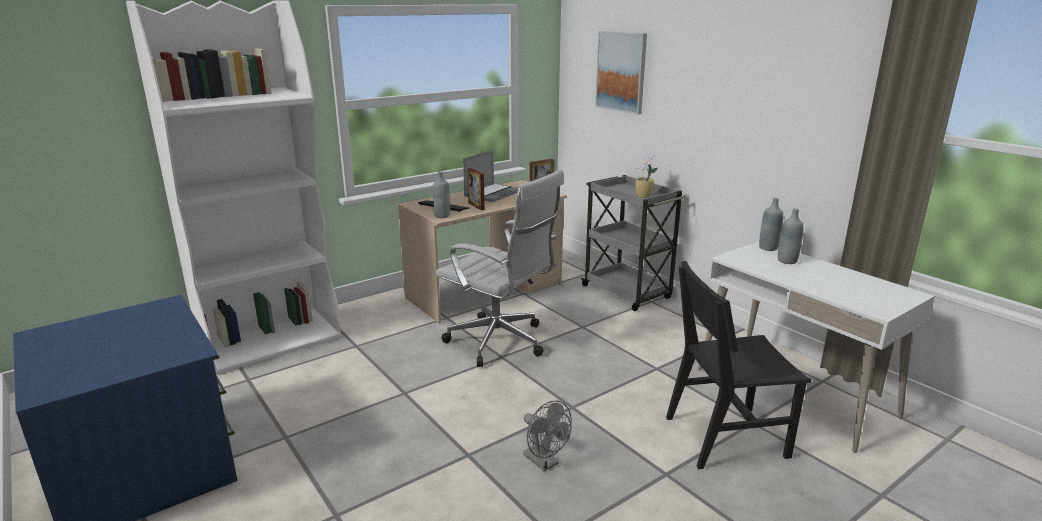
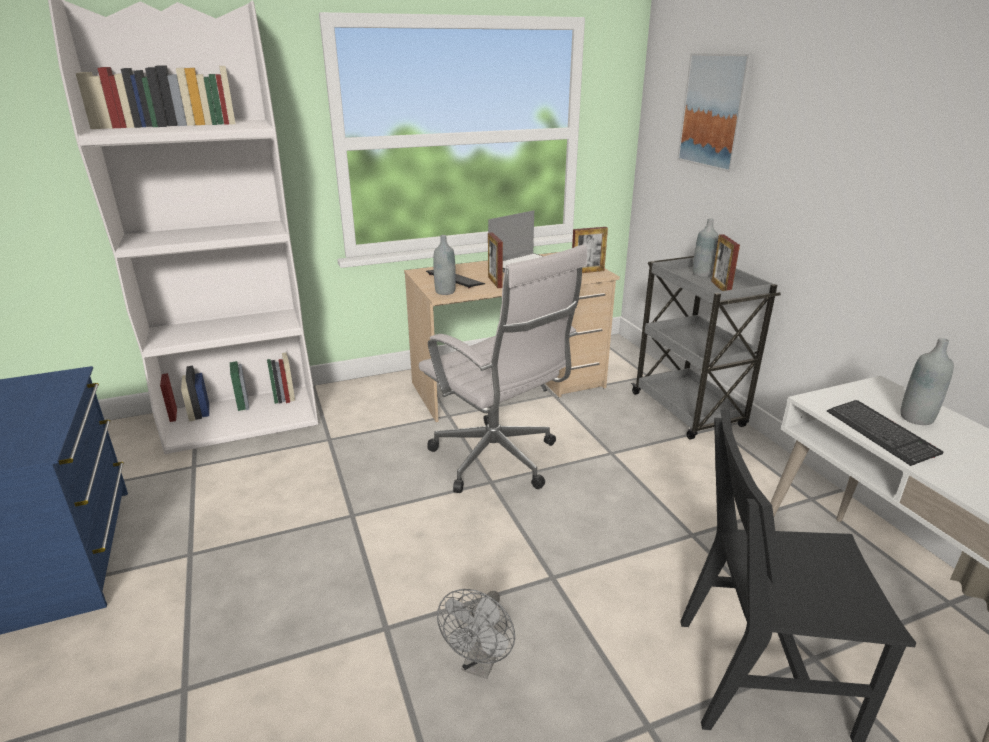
camera: 15 degrees right, 5 degrees up
(545, 462) = (480, 664): grey fan -> grey fan turned 45 degrees clockwise
(643, 196) = (720, 287): potted plant -> picture frame
(768, 248) = (889, 390): grey bottle -> grey bottle (702, 274)
(770, 271) = (880, 433): none -> keyboard

